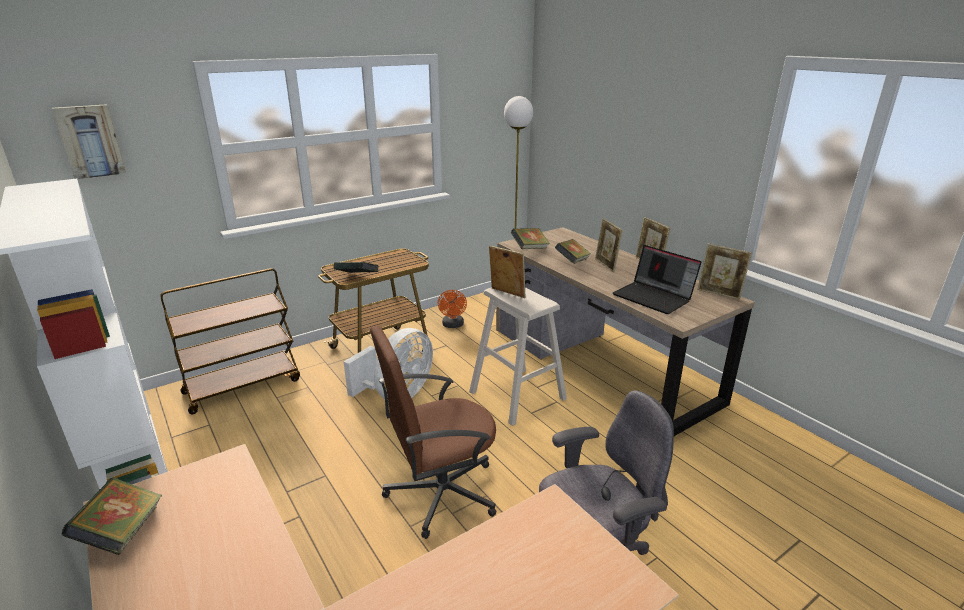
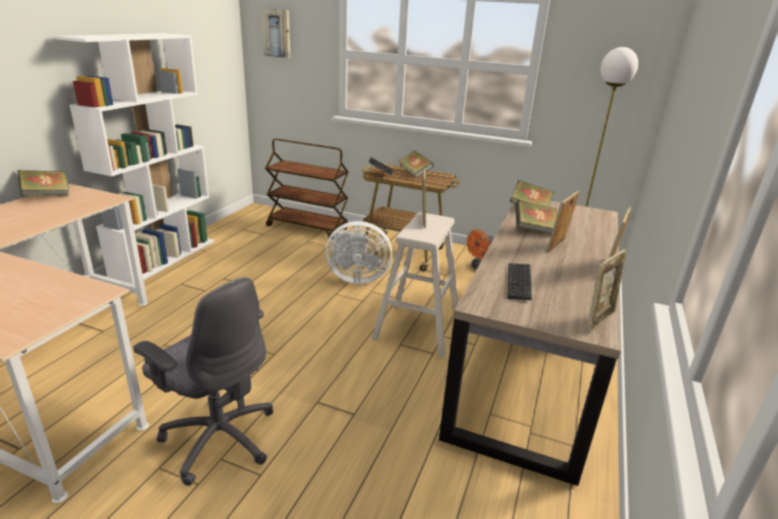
camera: 55 degrees right, 0 degrees up
(373, 262) = (415, 173): none -> book
(440, 492) = (262, 332): brown office chair -> none
(654, 297) = (518, 282): laptop -> keyboard
(719, 294) = (598, 321): picture frame -> picture frame turned 135 degrees counterclockwise

